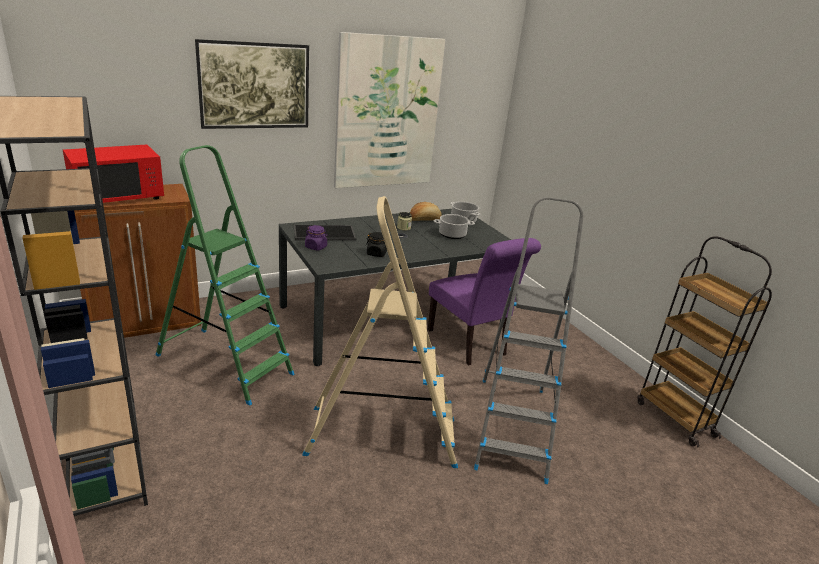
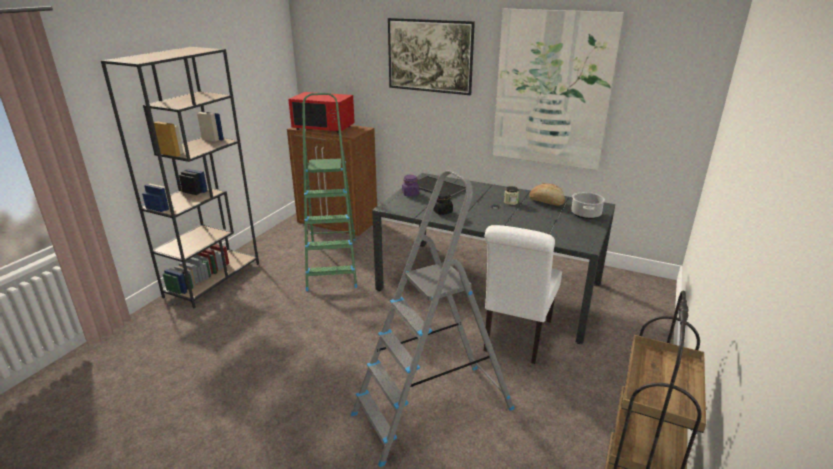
camera: 55 degrees right, 0 degrees up
(383, 436) = (337, 353): beige step ladder -> none
(452, 235) = (544, 221): cooking pot -> none
(470, 344) = (516, 338): purple chair -> white chair

